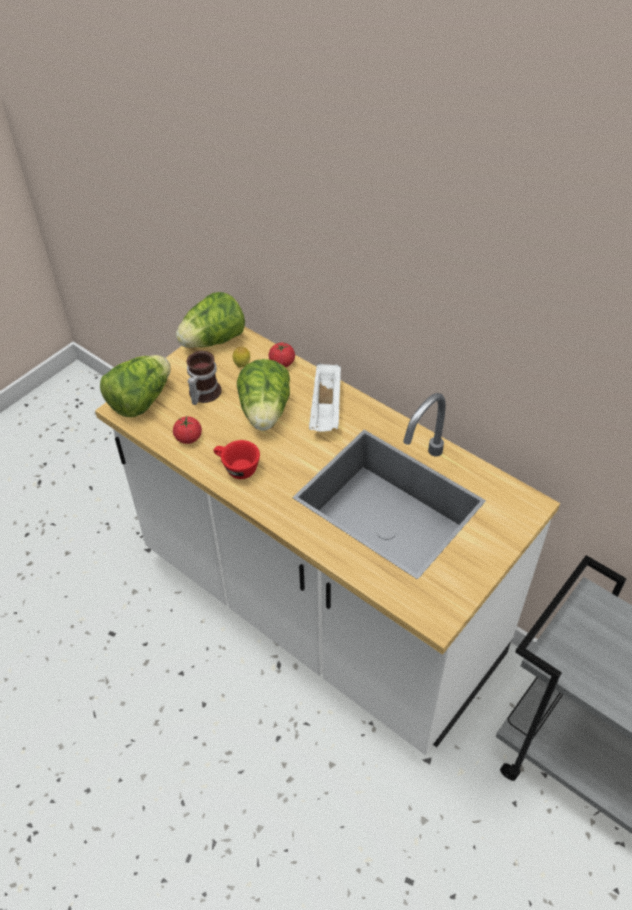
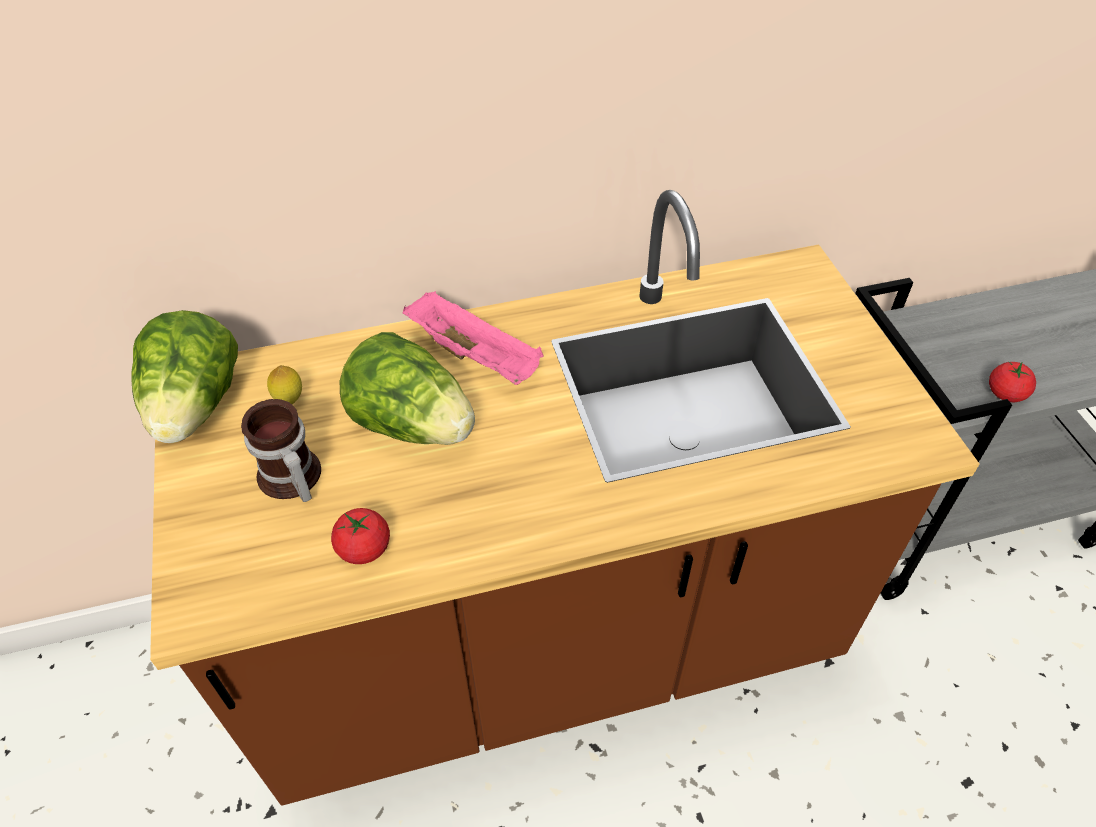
camera: 55 degrees left, 0 degrees up
(140, 401) = (209, 574): lettuce -> none
(236, 468) = (489, 519): red cup -> none
(282, 363) = (337, 354): tomato -> tomato (1005, 393)
(318, 608) = (549, 645): white counter -> brown counter
(326, 409) = (476, 356): white tray -> pink tray

